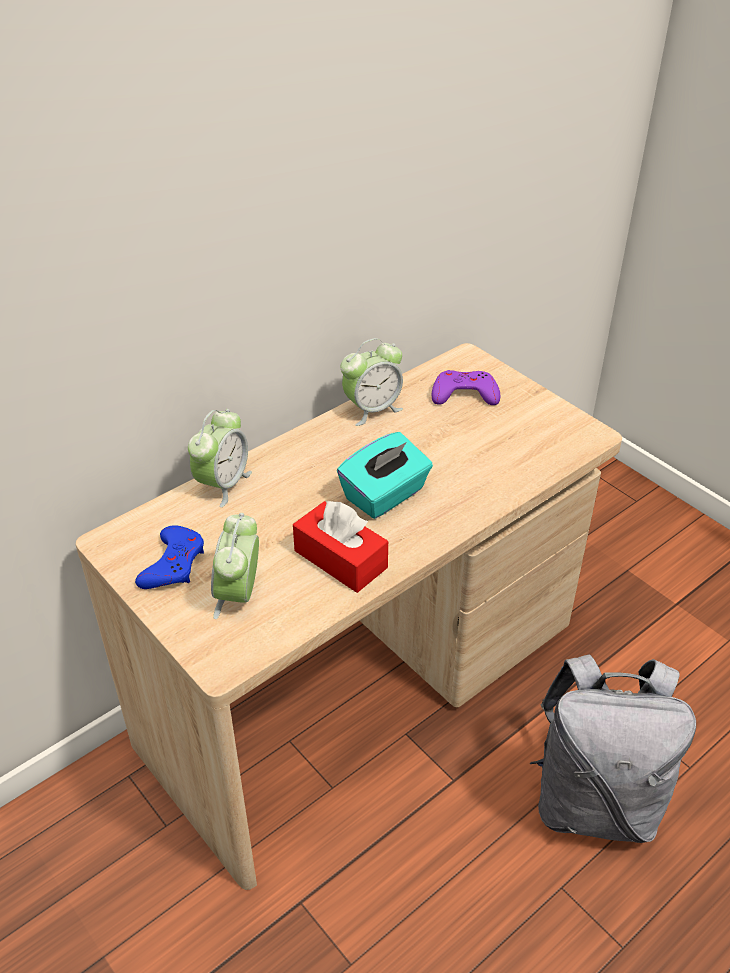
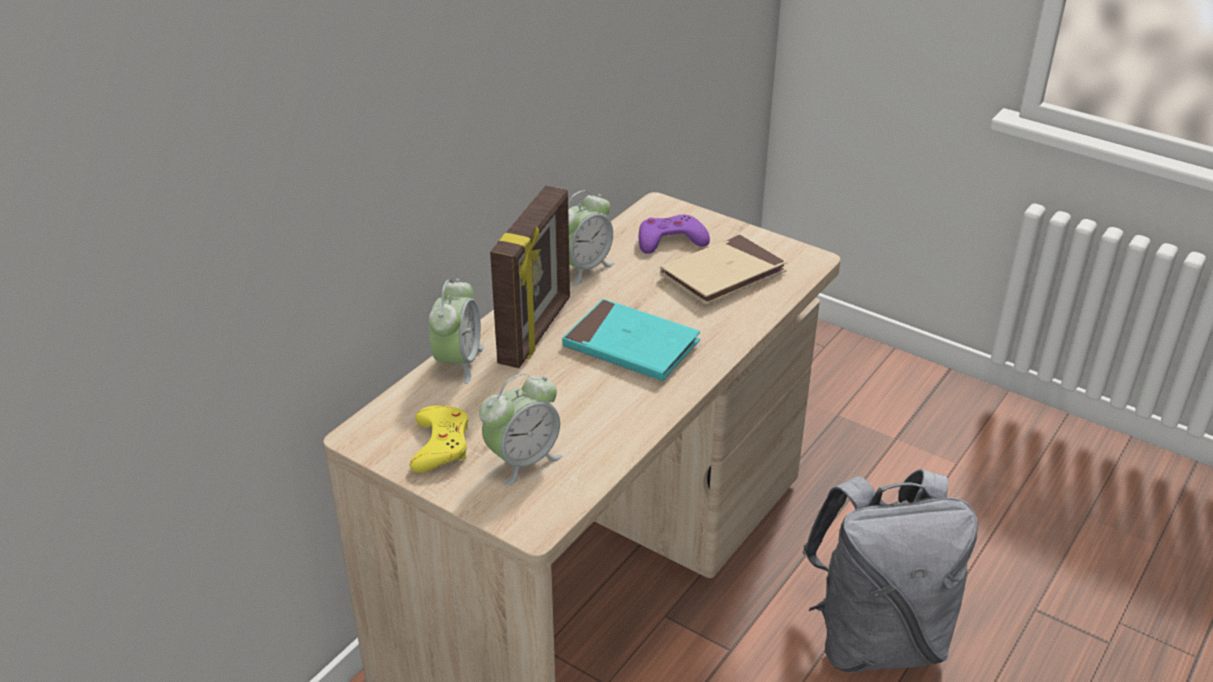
camera: 15 degrees left, 5 degrees down
(173, 564) = (440, 444): blue game controller -> yellow game controller
(239, 595) = (523, 460): alarm clock -> alarm clock turned 120 degrees counterclockwise
(305, 466) = (537, 331): none -> picture frame
(340, 559) = (612, 410): red tissue box -> none
(385, 495) = (631, 345): turquoise tissue box -> turquoise book
(500, 437) = (723, 275): none -> beige book

